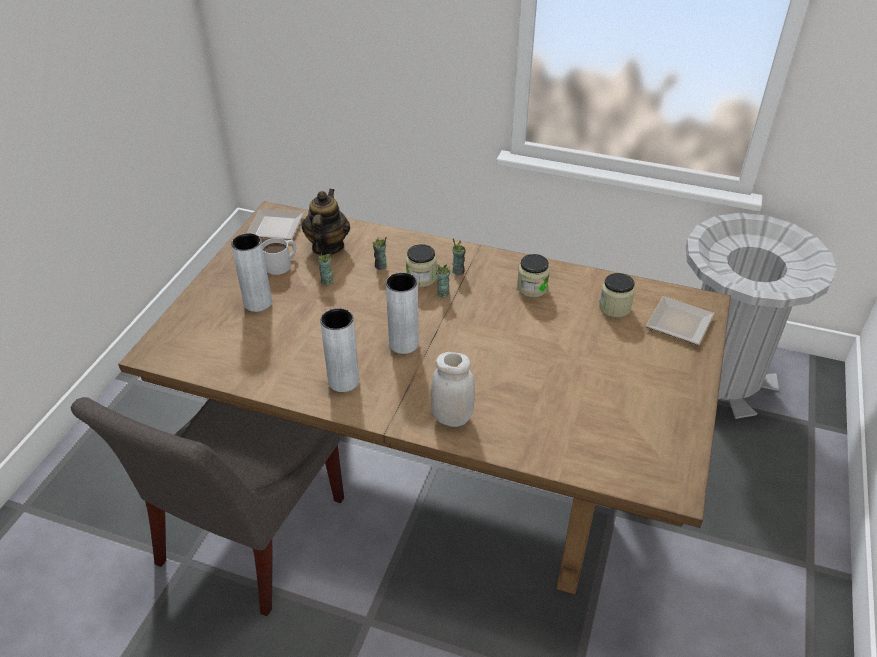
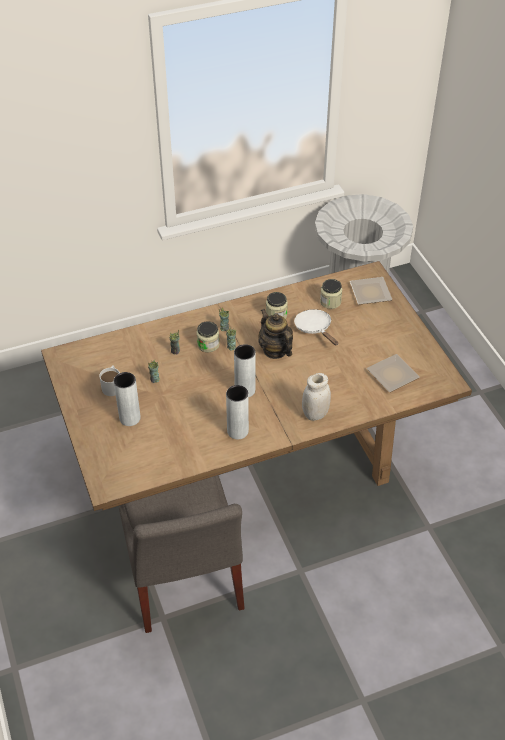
camera: 40 degrees left, 5 degrees up
(277, 228) = (77, 364): plate -> plate (394, 375)
(327, 247) = (126, 357): teapot -> teapot (275, 350)
(562, 325) = (315, 328): none -> white frying pan

